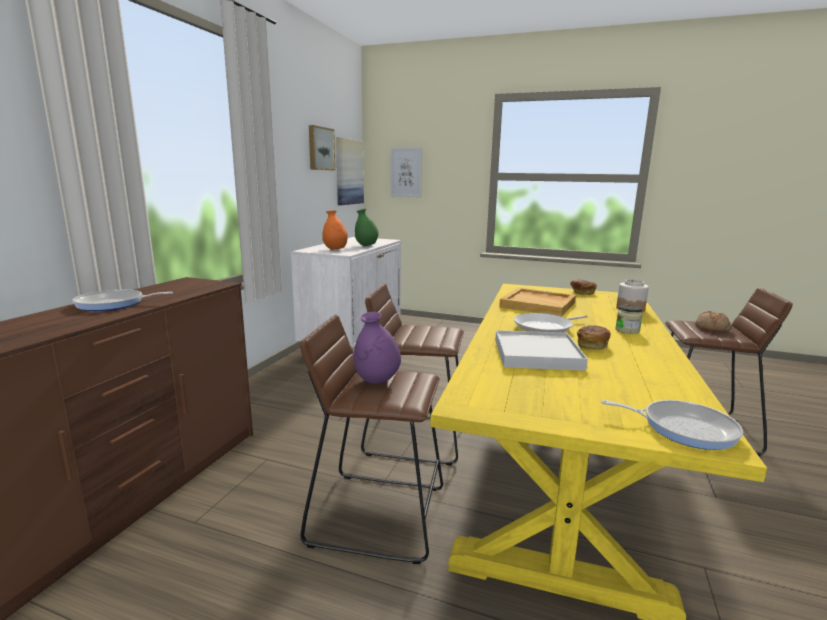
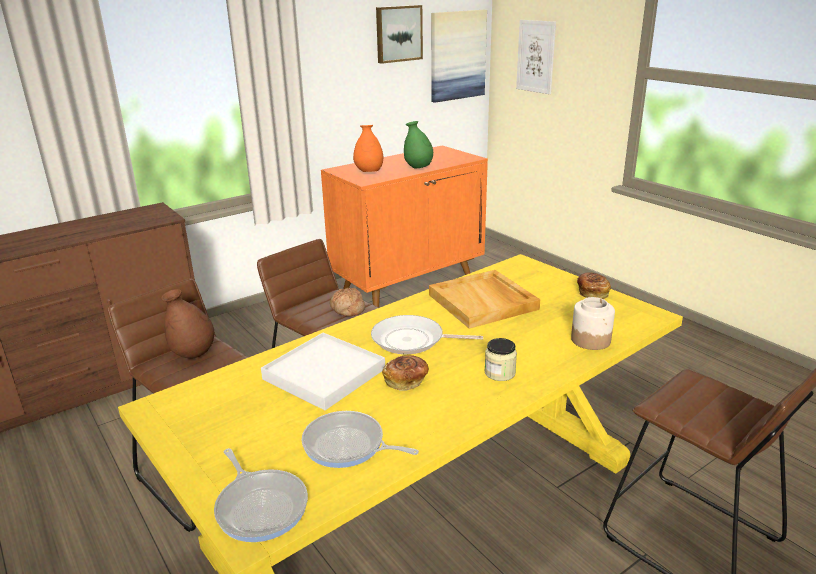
camera: 35 degrees right, 10 degrees up
(114, 304) = (60, 232): frying pan -> frying pan (347, 446)
(353, 346) = (409, 284): white cabinet -> orange cabinet
(377, 381) = (193, 354): purple vase -> brown vase
(711, 328) = (715, 402): bread -> bread (347, 309)

